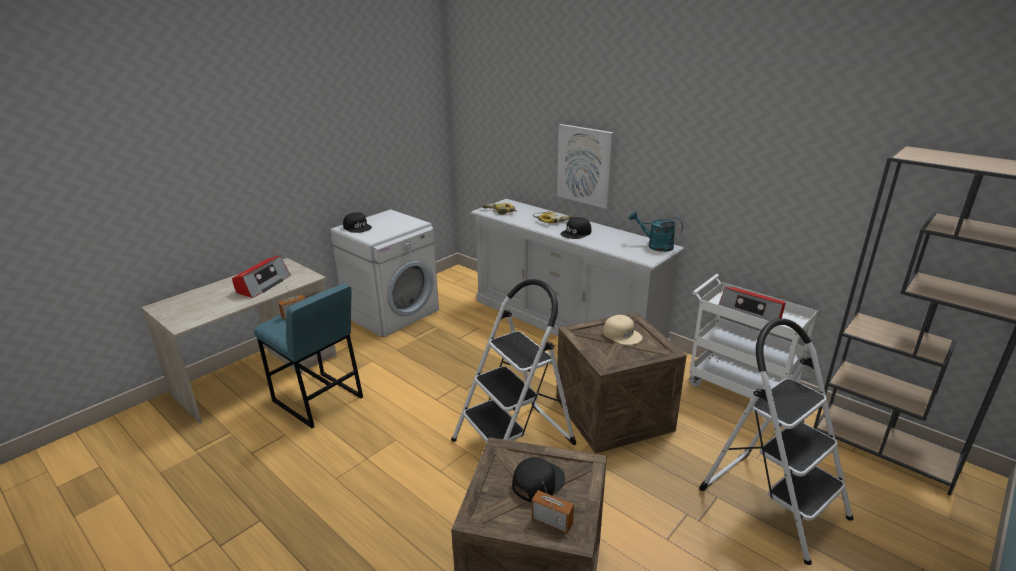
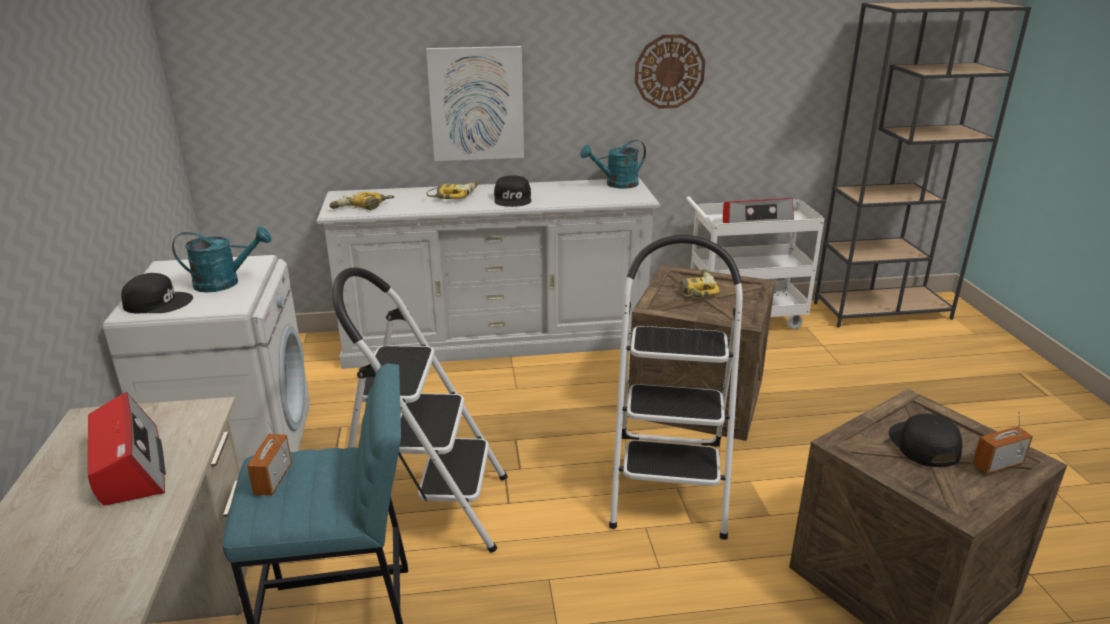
camera: 50 degrees left, 0 degrees up
(390, 228) = (225, 283): none -> turquoise watering can
(622, 334) = (695, 289): beige cap -> power drill
(715, 171) = (669, 71): none -> wall clock
(770, 501) = (899, 389): step ladder -> step ladder (419, 509)

